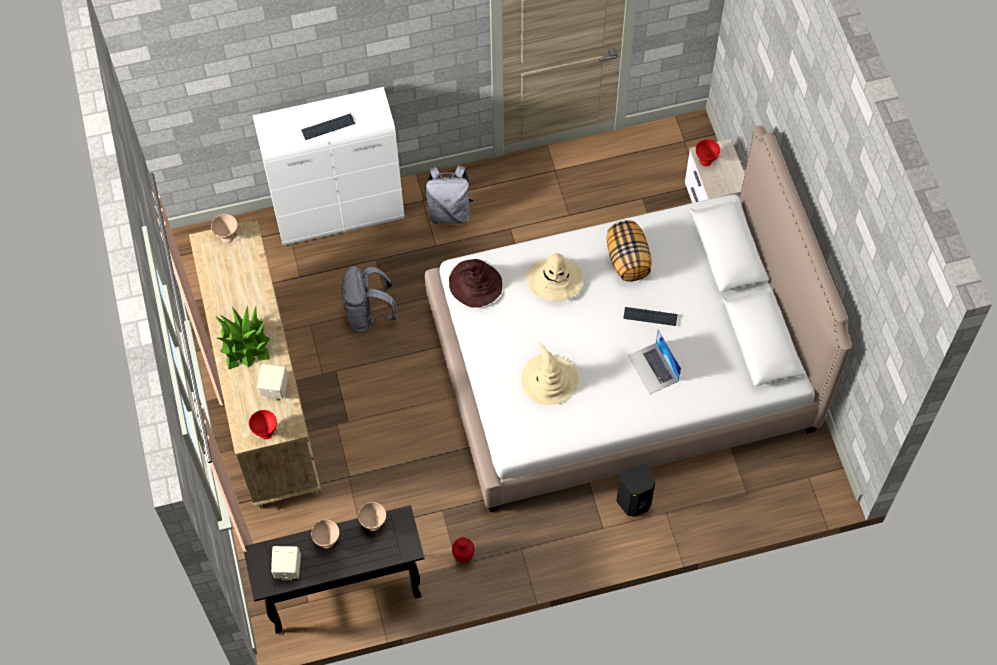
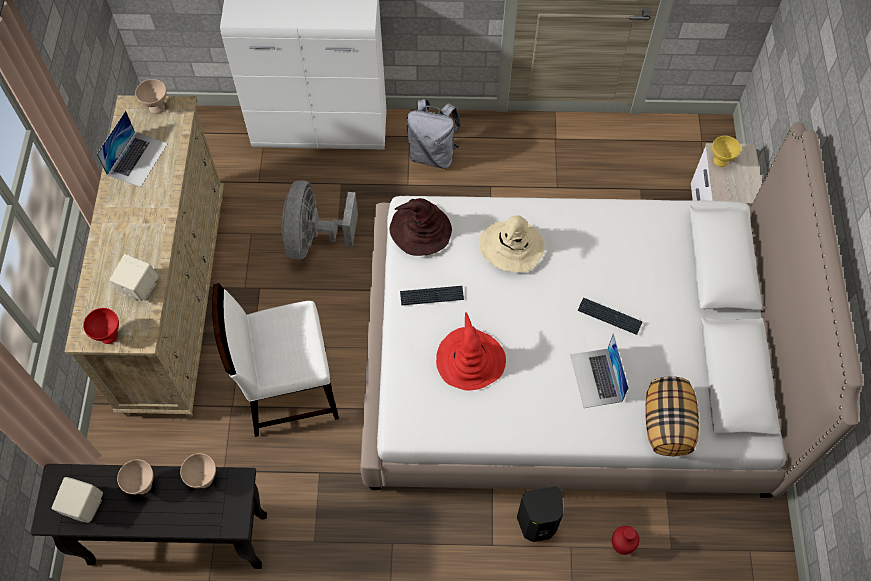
camera: 15 degrees right, 0 degrees up
(229, 285) = (137, 158): none -> laptop
(244, 344) = (127, 228): potted plant -> none
(328, 127) = (302, 15): keyboard -> keyboard (432, 296)
(369, 315) = (314, 238): grey backpack -> grey fan
(393, 451) = (289, 391): none -> white chair
(463, 557) = (324, 534): red vase -> red vase (620, 545)
(549, 380) = (470, 360): beige hat -> red hat
(628, 260) = (602, 246): pillow -> pillow (667, 425)
(706, 161) = (721, 161): red bowl -> yellow bowl

